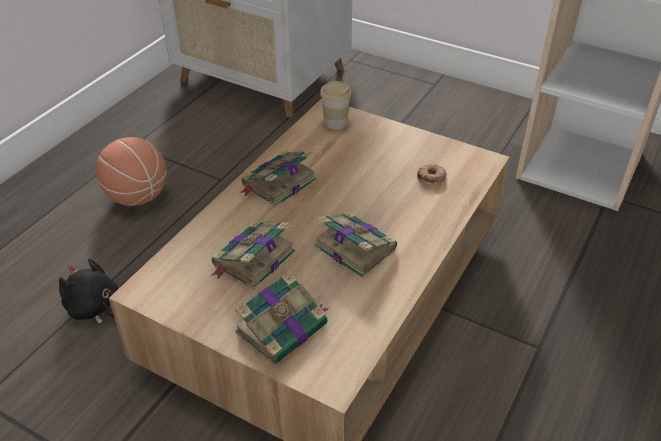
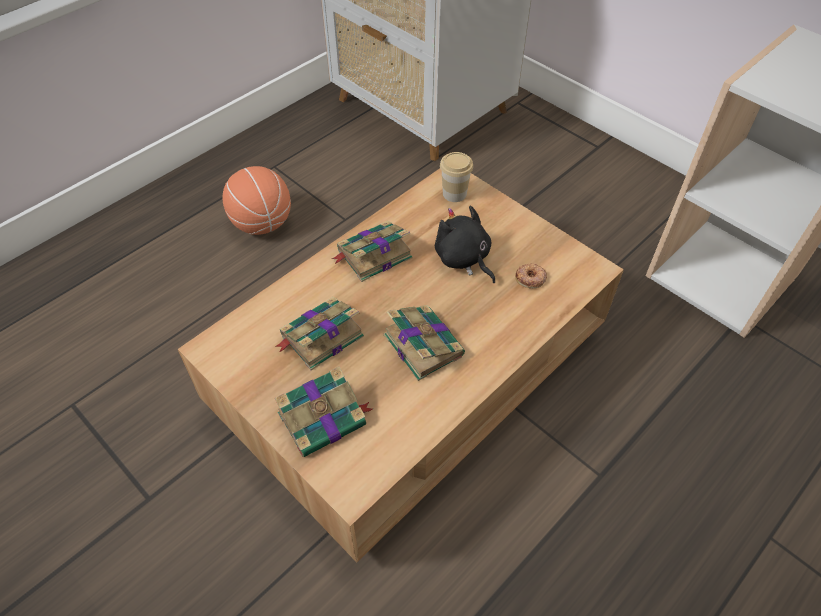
camera: 15 degrees right, 10 degrees up
(95, 309) = (192, 335): black plush toy -> black plush toy (463, 259)

